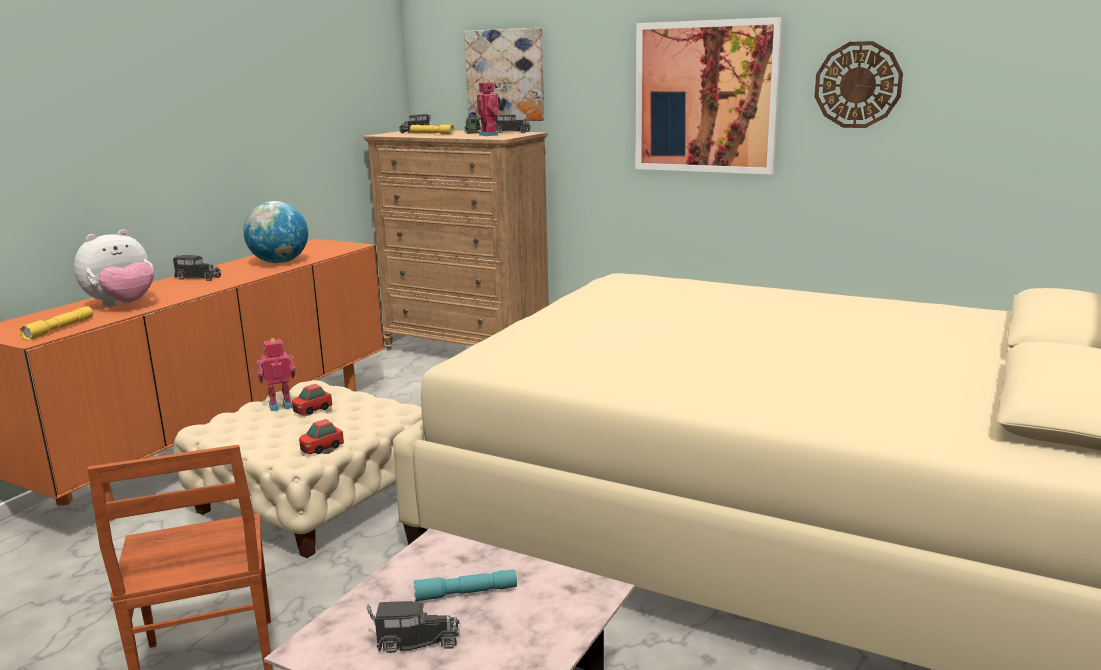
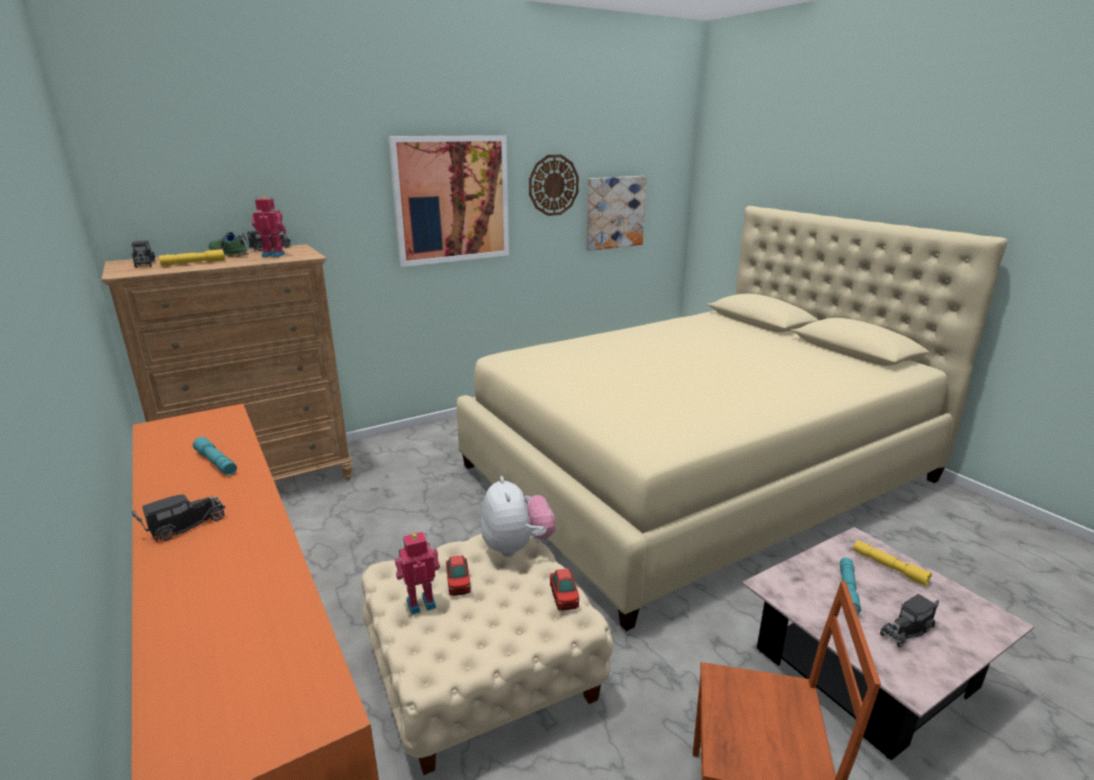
camera: 60 degrees left, 5 degrees up
(59, 329) = (300, 677): yellow flashlight -> yellow flashlight (889, 567)
(123, 305) = (243, 603): plush toy -> plush toy (516, 546)
(279, 262) = (216, 462): globe -> turquoise flashlight
(280, 405) = (420, 602): toy robot -> toy robot turned 60 degrees clockwise
(414, 641) = (907, 629): toy truck -> toy truck turned 150 degrees counterclockwise
(505, 75) = (240, 188): picture -> picture (614, 212)

